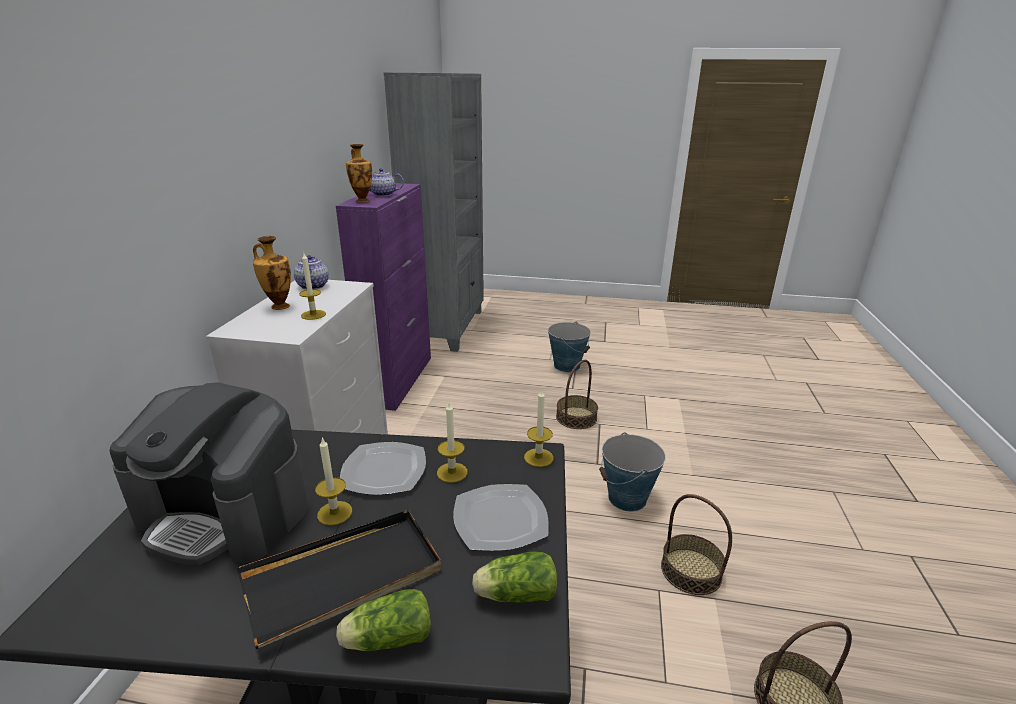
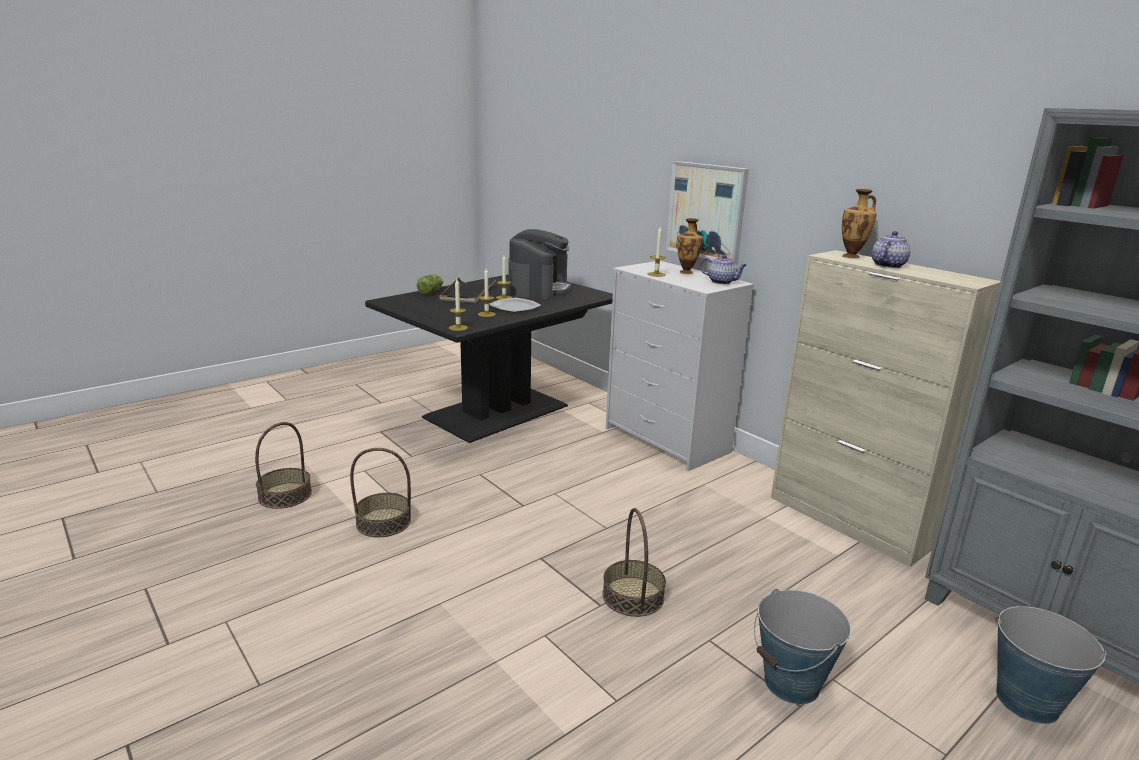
camera: 130 degrees right, 5 degrees down
(226, 512) = (539, 289): coffee machine -> coffee machine turned 135 degrees clockwise
(230, 230) = (706, 211): none -> picture
(399, 380) = (848, 522): purple cabinet -> beige cabinet
(499, 519) = (441, 312): plate -> none
(514, 594) = (406, 304): lettuce -> none
(627, 498) = (478, 543): bucket -> bucket (1026, 701)

